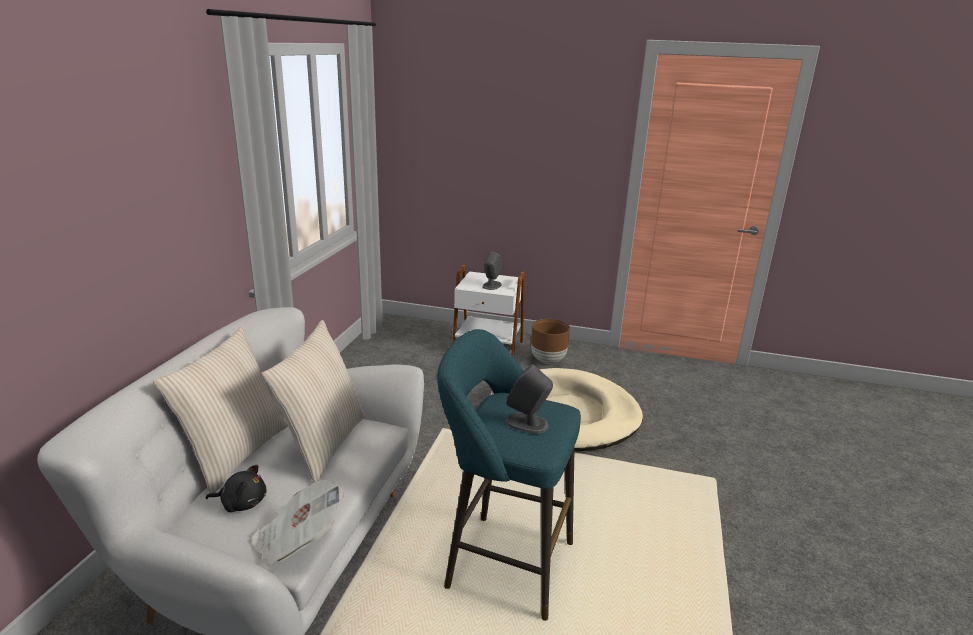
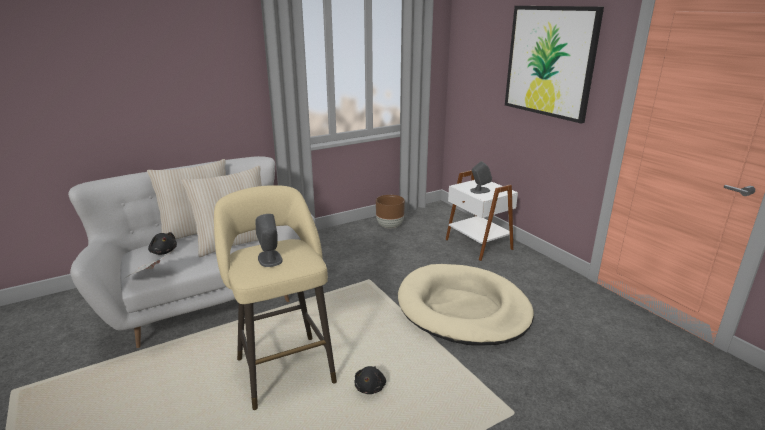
camera: 45 degrees right, 0 degrees up
(503, 562) = (283, 366): turquoise stool -> beige stool
(539, 132) = (549, 61): none -> picture
(548, 360) = (513, 269): brown planter -> brown planter (390, 226)
(602, 527) = (370, 387): none -> black plush toy

